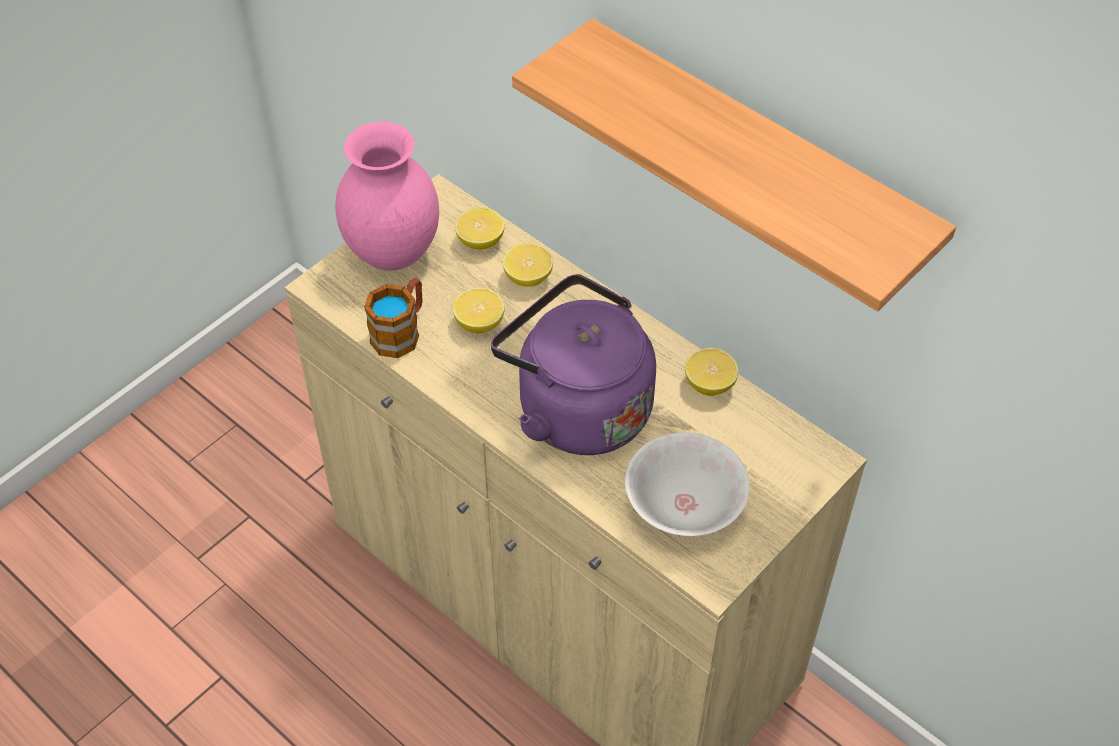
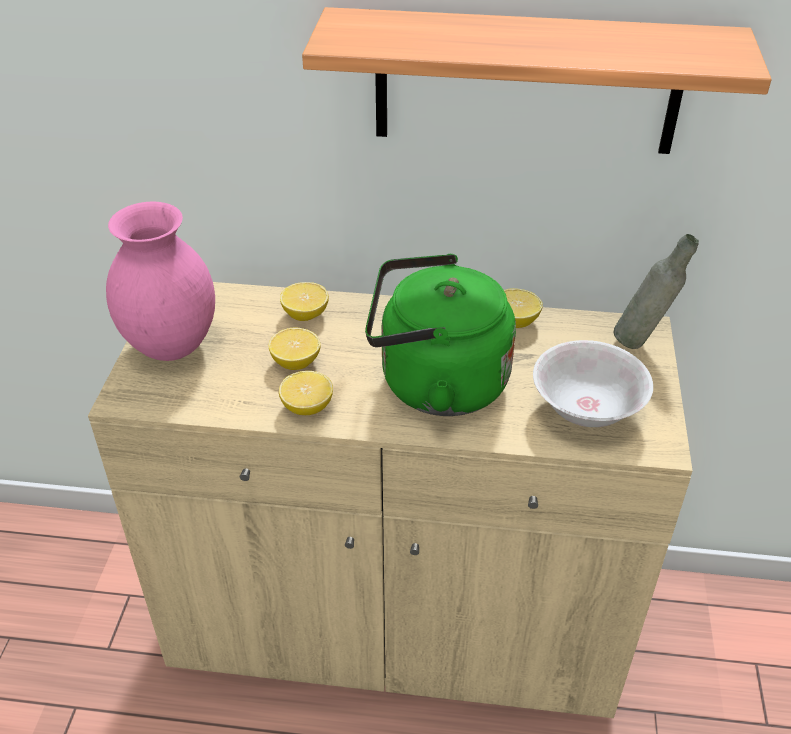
camera: 35 degrees left, 10 degrees down
(401, 331) = (232, 399): mug -> none
(480, 241) = (241, 307): lemon -> lemon (307, 407)
(577, 408) = (435, 383): purple kettle -> green kettle
(809, 471) = (642, 341): none -> grey bottle

